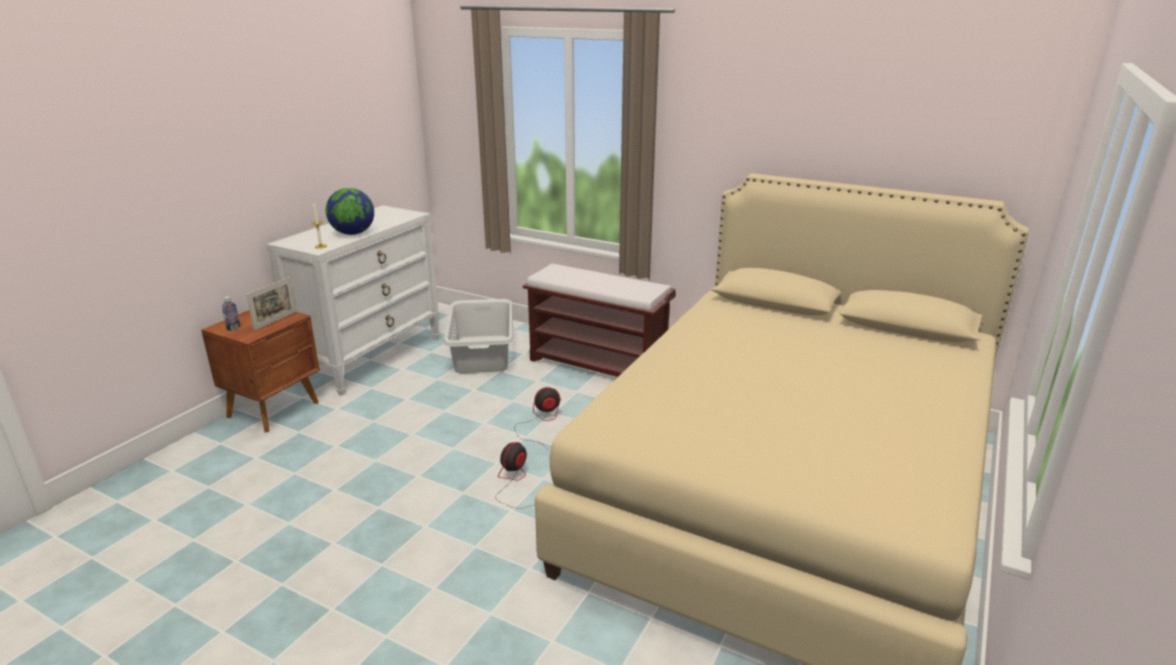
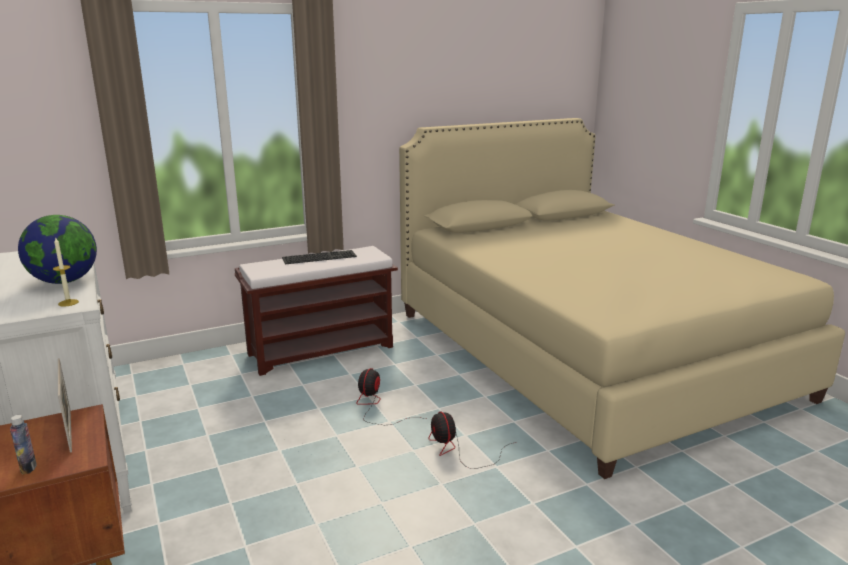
camera: 55 degrees left, 5 degrees down
(483, 353) = (202, 394): grey laundry basket -> none
(608, 278) = (319, 257): none -> keyboard

